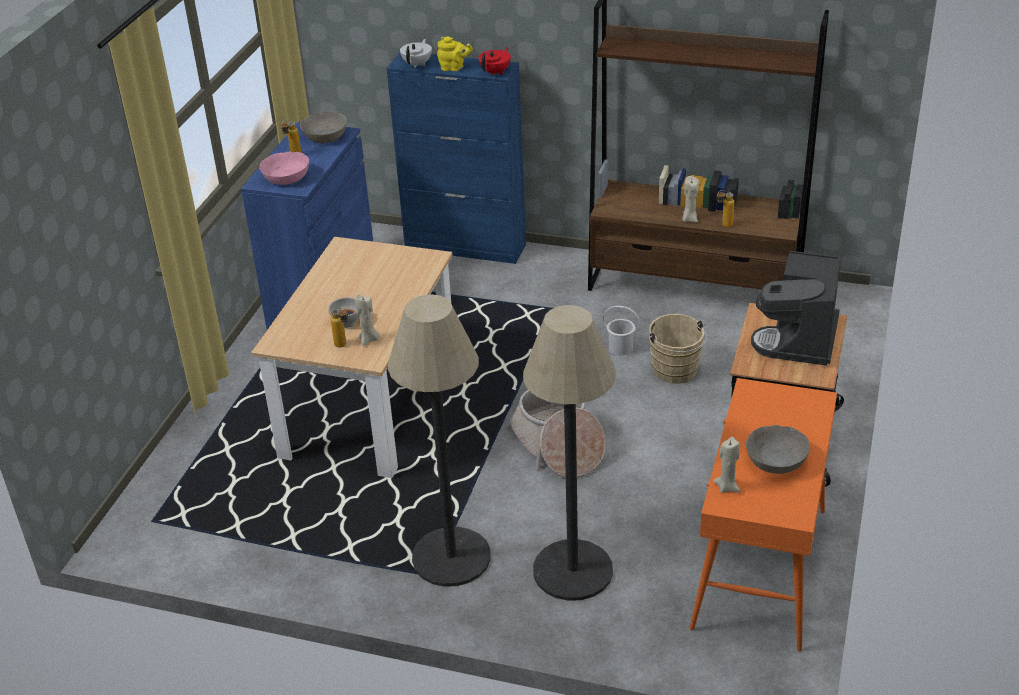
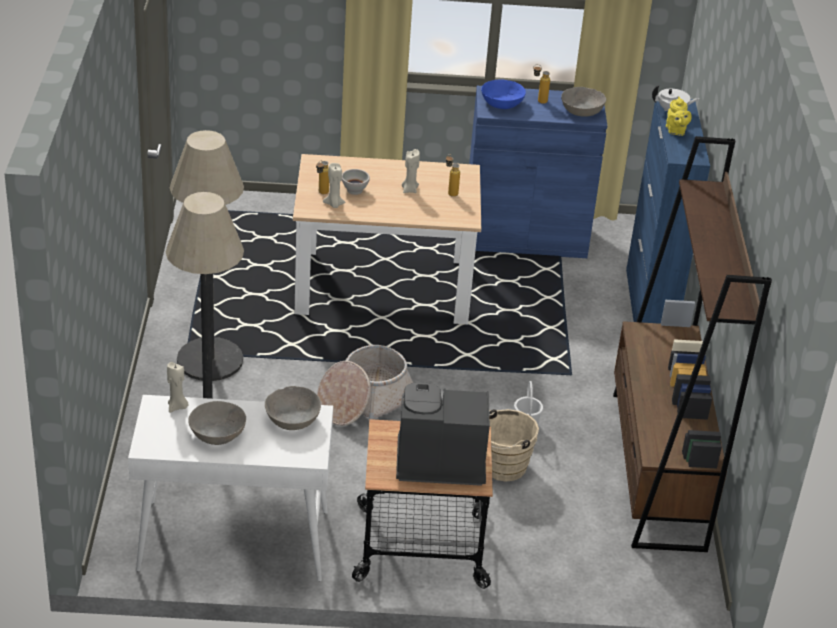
camera: 70 degrees right, 0 degrees up
(286, 178) = (502, 103): pink bowl -> blue bowl
(495, 72) = (680, 155): red teapot -> none
(689, 219) = (647, 387): beige candle -> beige candle (409, 190)
(723, 226) = (646, 412): bottle -> bottle (450, 192)
(756, 406) = (292, 419): none -> grey bowl
(760, 569) = (232, 541): orange console table -> white console table

